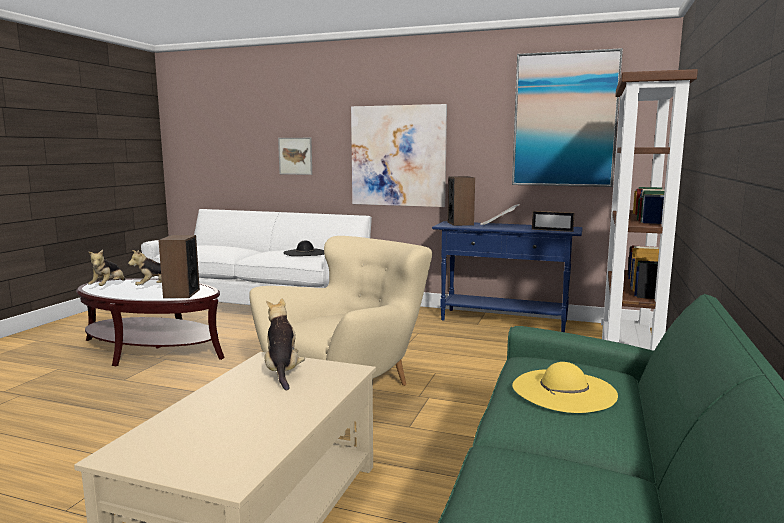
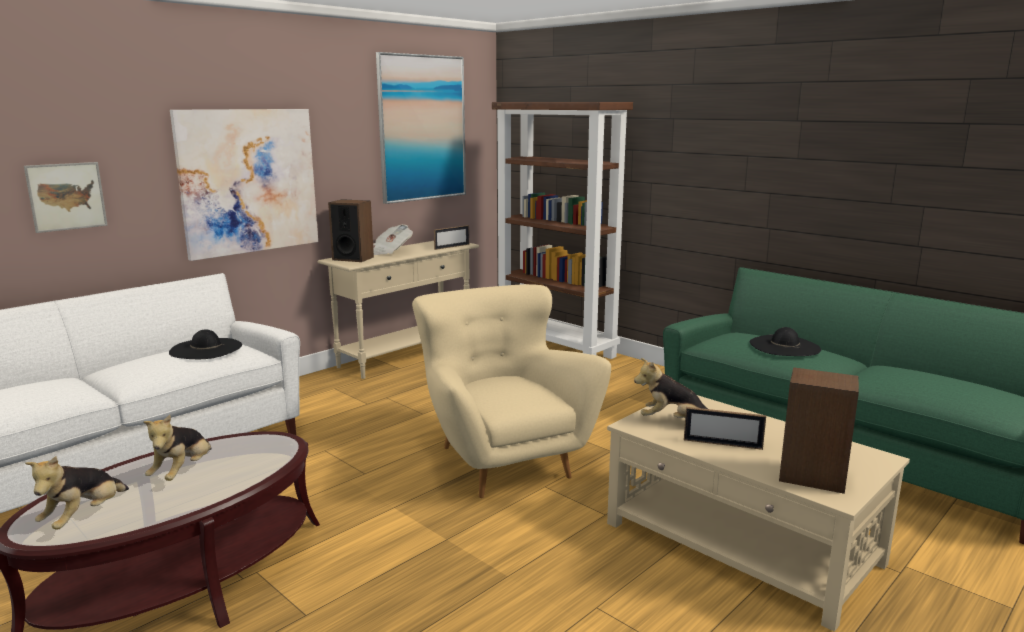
camera: 65 degrees left, 5 degrees up
(108, 286) = (84, 517): plush toy -> plush toy turned 75 degrees clockwise
(181, 294) = (257, 456): speaker -> speaker (812, 477)
(238, 394) = (722, 444): none -> picture frame
(504, 320) = (406, 356): blue console table -> beige console table
(563, 390) = (784, 346): yellow hat -> black hat

